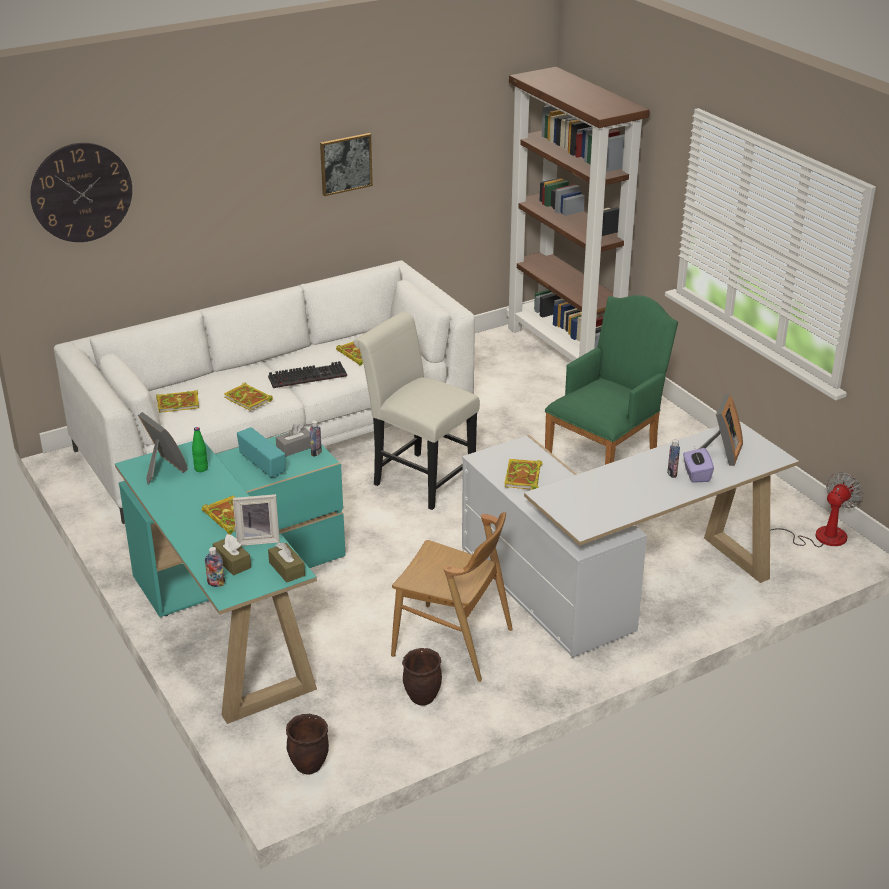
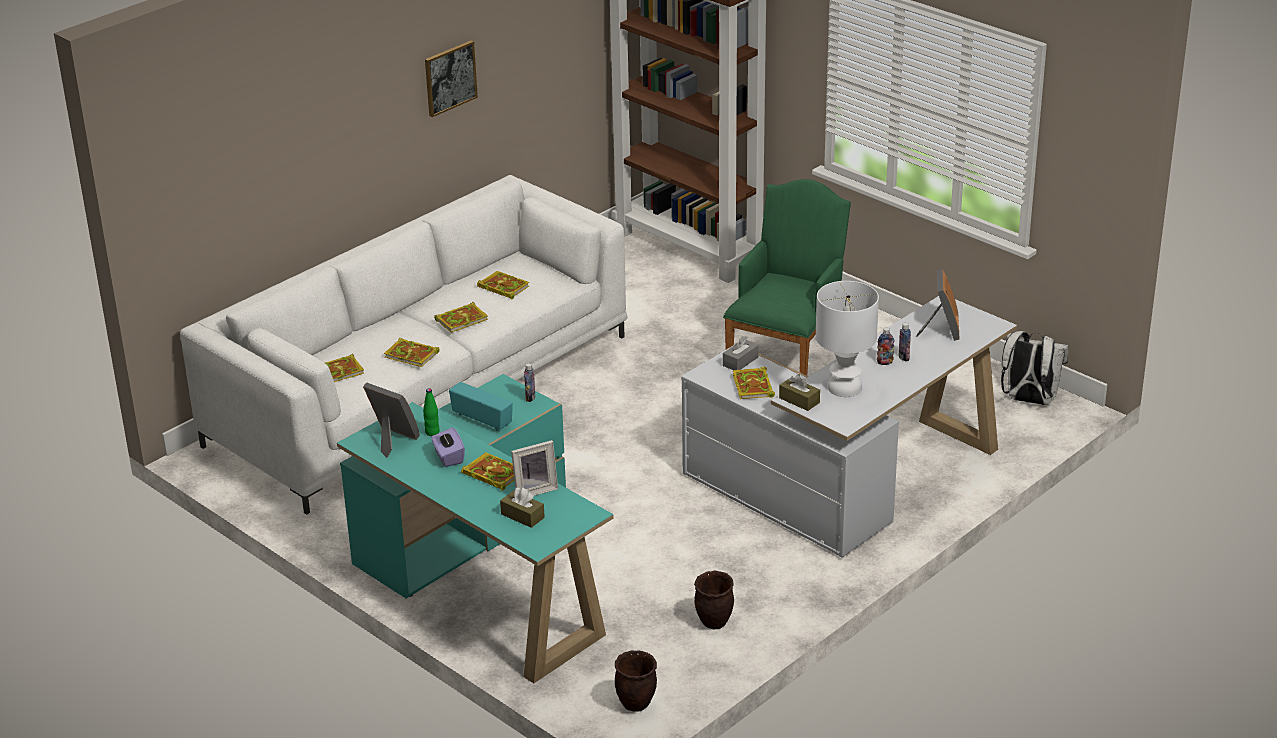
camera: 15 degrees left, 0 degrees up
(81, 192) = (201, 154): wall clock -> none
(216, 583) = (519, 538): bottle -> bottle (884, 362)
(287, 569) = (580, 512): brown tissue box -> brown tissue box (799, 400)
(295, 448) = (505, 396): grey tissue box -> grey tissue box (740, 361)
(308, 376) = (462, 319): keyboard -> book
(418, 478) = (600, 411): white chair -> none
(453, 643) = (718, 566): brown chair -> none
(599, 493) = (843, 388): none -> white table lamp
(696, 474) = (927, 354): purple tissue box -> purple tissue box (448, 457)
(818, 536) = (1028, 400): fan -> white backpack

